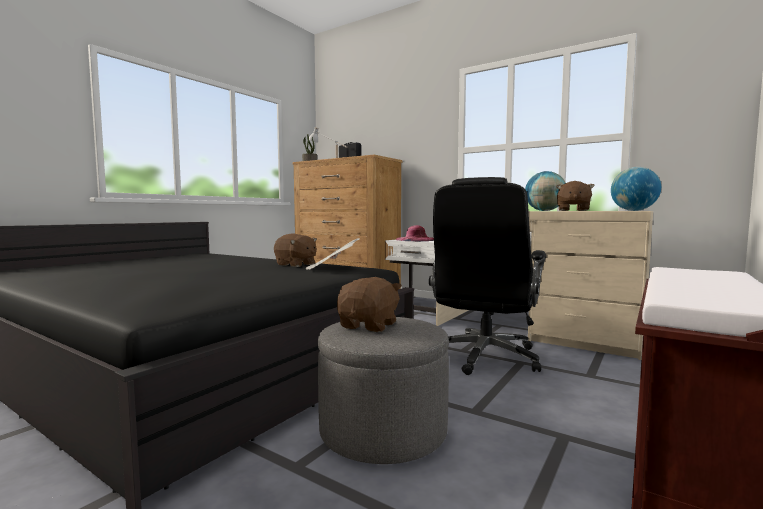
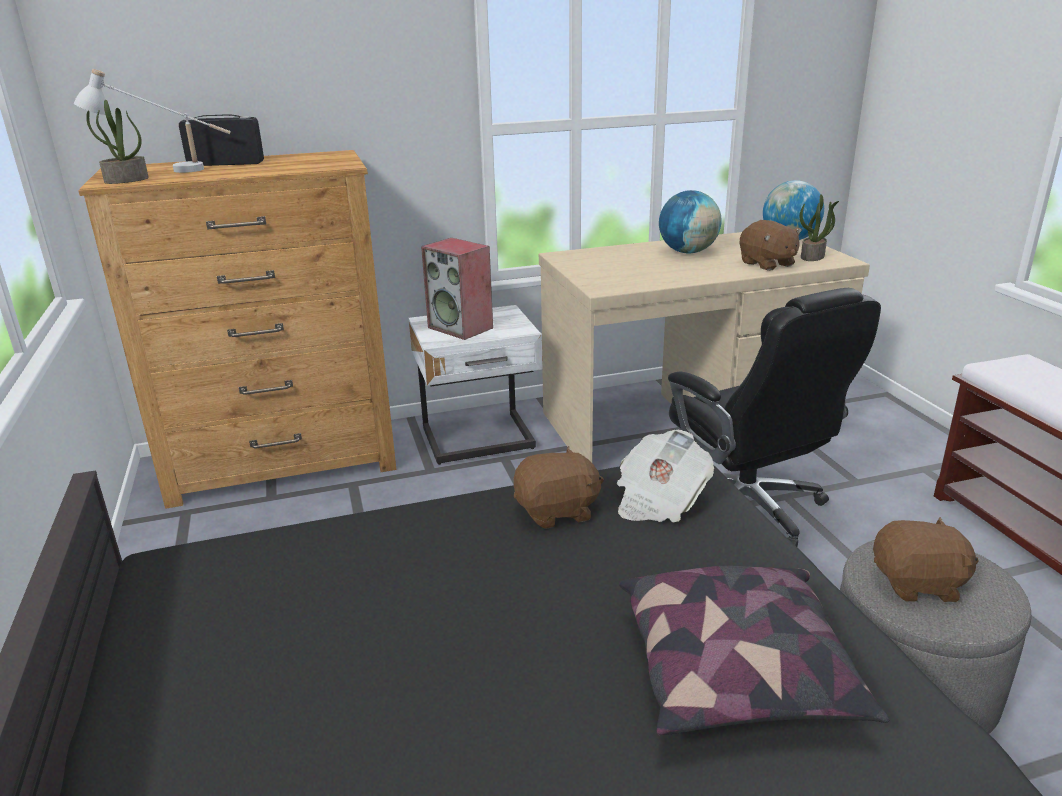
camera: 50 degrees left, 20 degrees up
(195, 285) = (738, 675): none -> pillow
(369, 326) = (918, 584): brown plush toy -> brown plush toy turned 120 degrees clockwise
(416, 240) = (461, 328): pink hat -> speaker
(618, 210) = (813, 257): none -> potted plant

